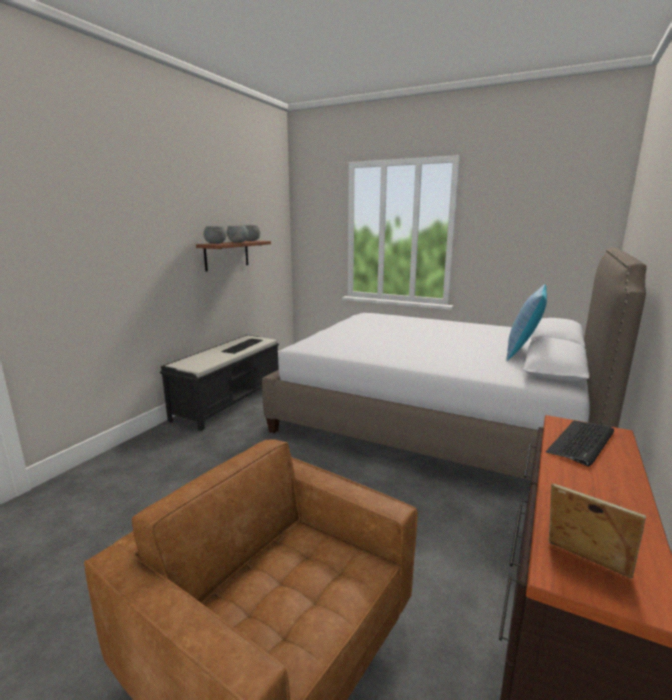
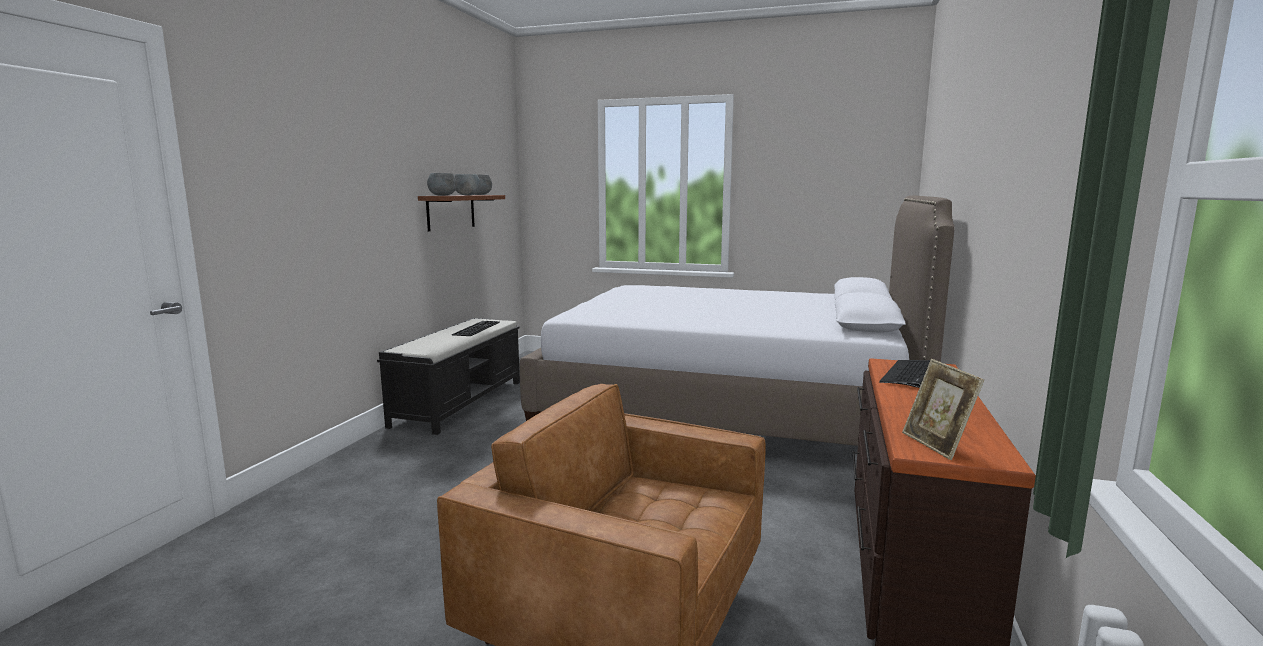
camera: 10 degrees left, 5 degrees down
(523, 352) = (828, 312): pillow -> none
(584, 566) = (936, 445): picture frame -> picture frame turned 135 degrees counterclockwise

